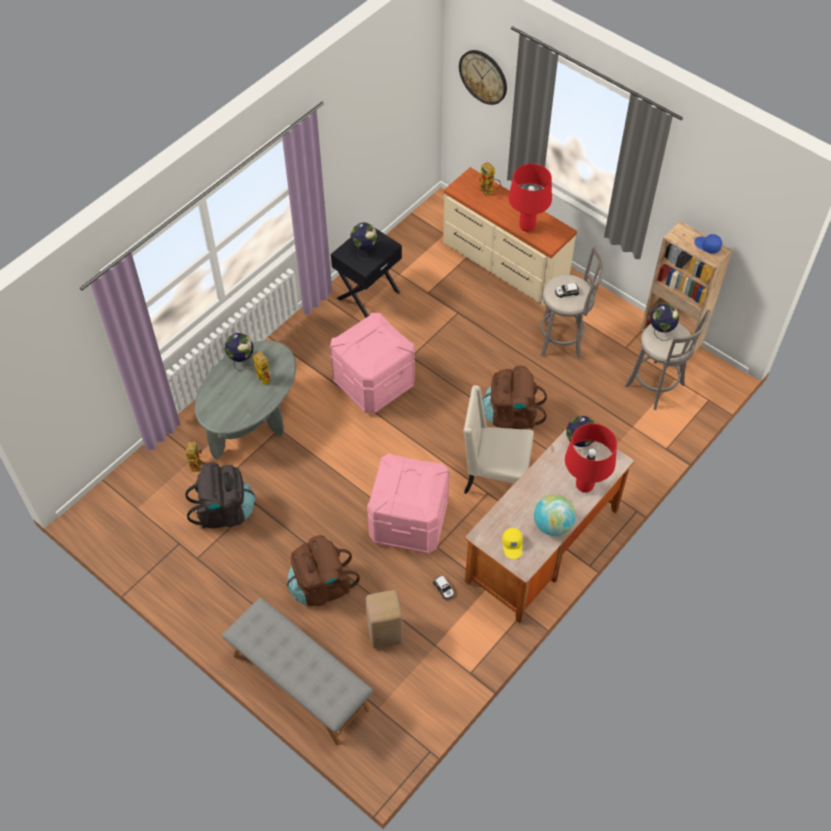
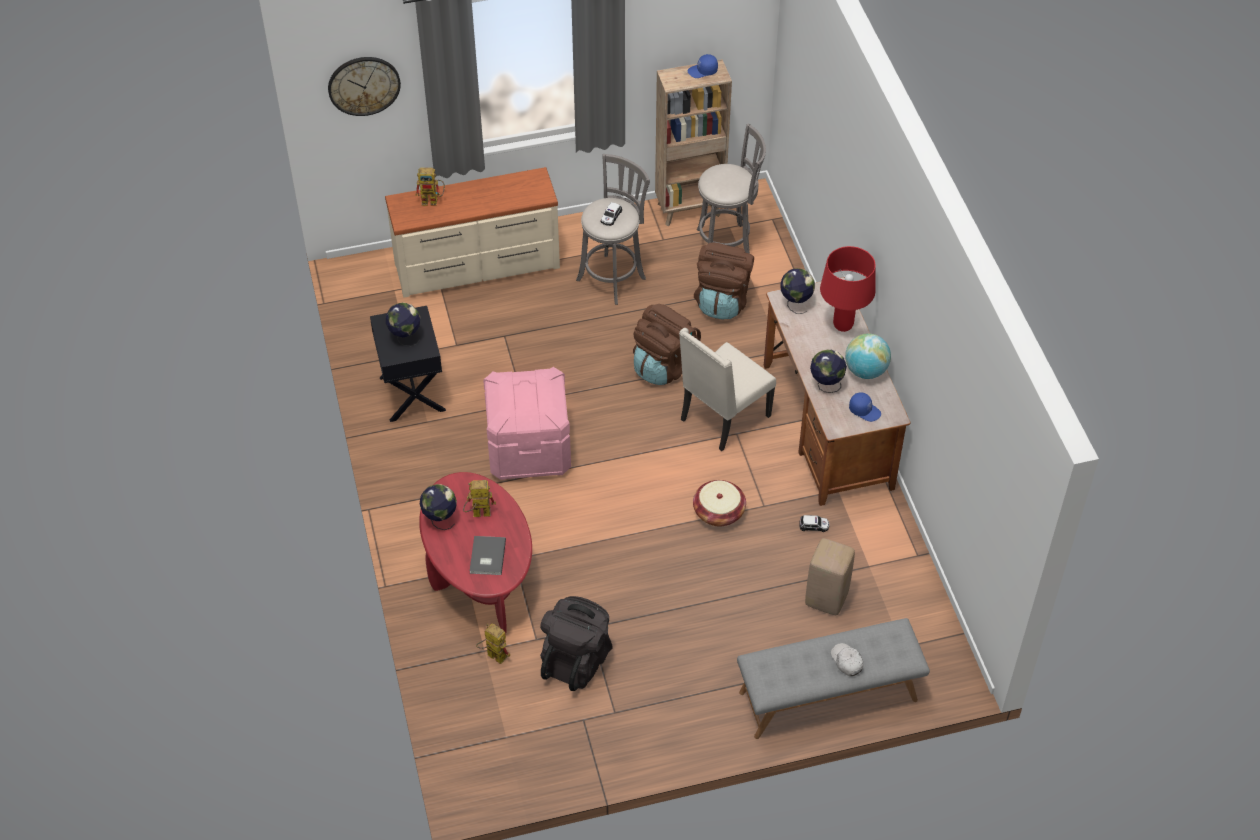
camera: 55 degrees left, 5 degrees down
(229, 403) = (486, 557): none -> grey book
(252, 418) = (480, 575): grey coffee table -> red coffee table
(299, 669) = (847, 661): none -> white cap
(321, 586) = (733, 622): brown backpack -> brown backpack (722, 300)
(409, 522) = (719, 512): pink storage box -> basket
(513, 545) = (865, 410): yellow cap -> blue cap
(526, 227) = (505, 199): red table lamp -> none
(660, 331) = (716, 181): globe -> globe (826, 385)

